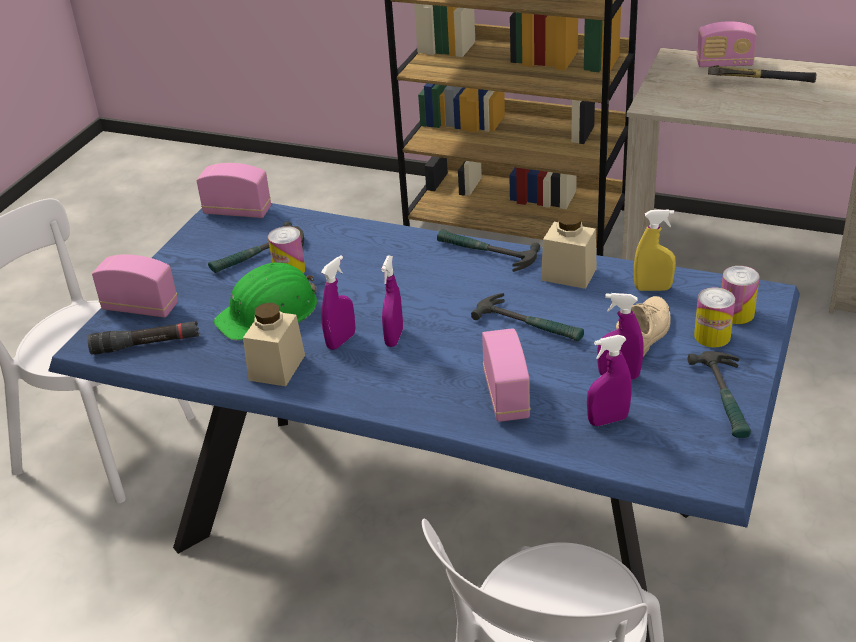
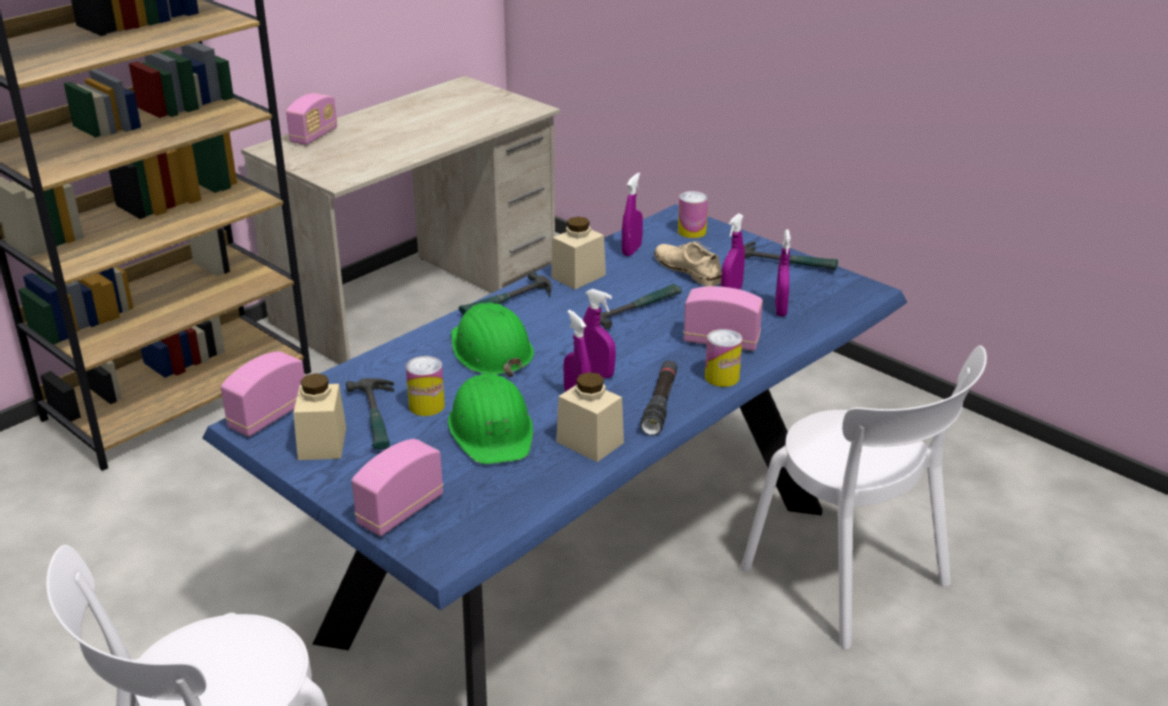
camera: 70 degrees left, 5 degrees down
(146, 344) = (478, 516): black flashlight -> black flashlight (660, 404)
(213, 245) = (322, 443): none -> beige jar
(395, 271) = (490, 350): none -> green hard hat
(653, 288) = (631, 250): yellow spray bottle -> purple spray bottle
(712, 336) = (711, 247): can -> can (722, 377)
(755, 82) = (363, 135): hammer -> none

